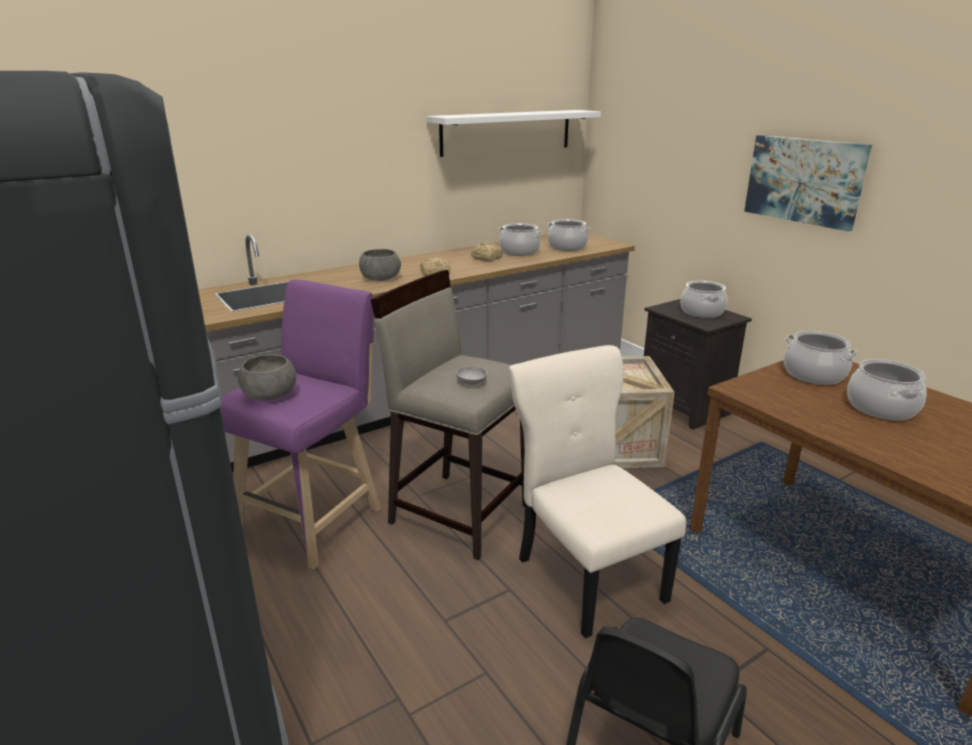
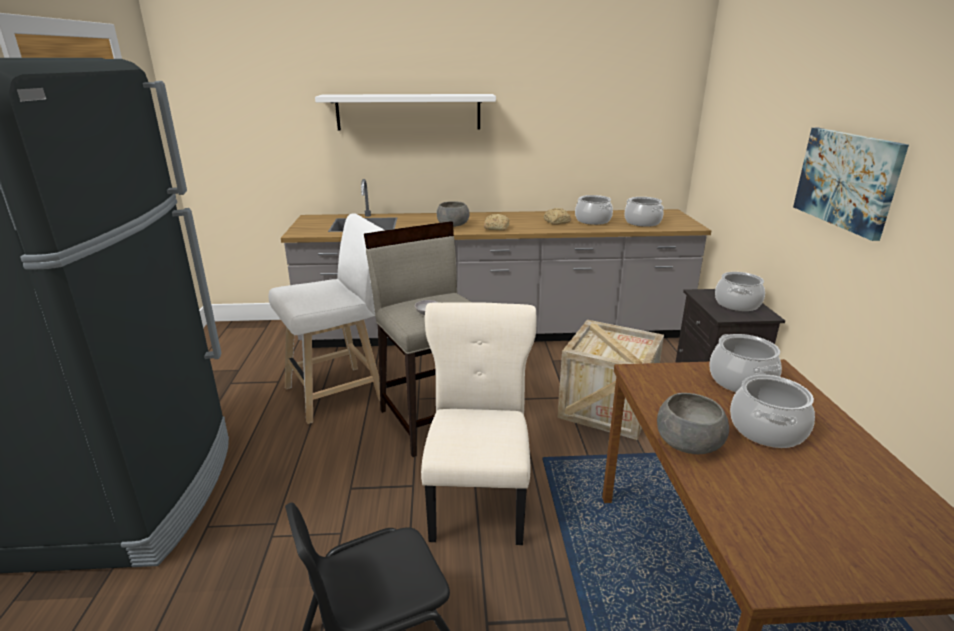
camera: 30 degrees right, 0 degrees up
(269, 395) = (302, 291): grey bowl -> grey bowl (687, 443)
(314, 518) = (340, 392): purple stool -> white stool
(507, 132) = (608, 113): white shelf -> white shelf (408, 112)

